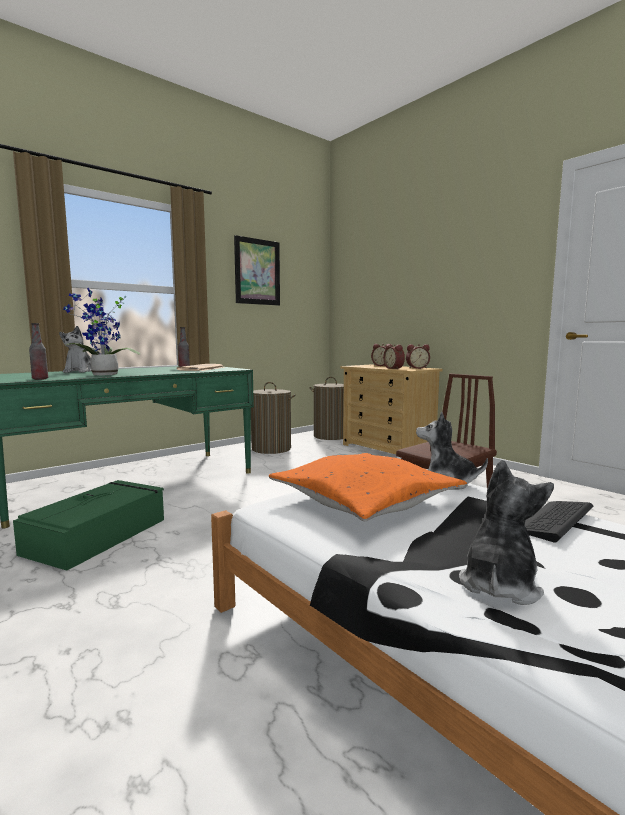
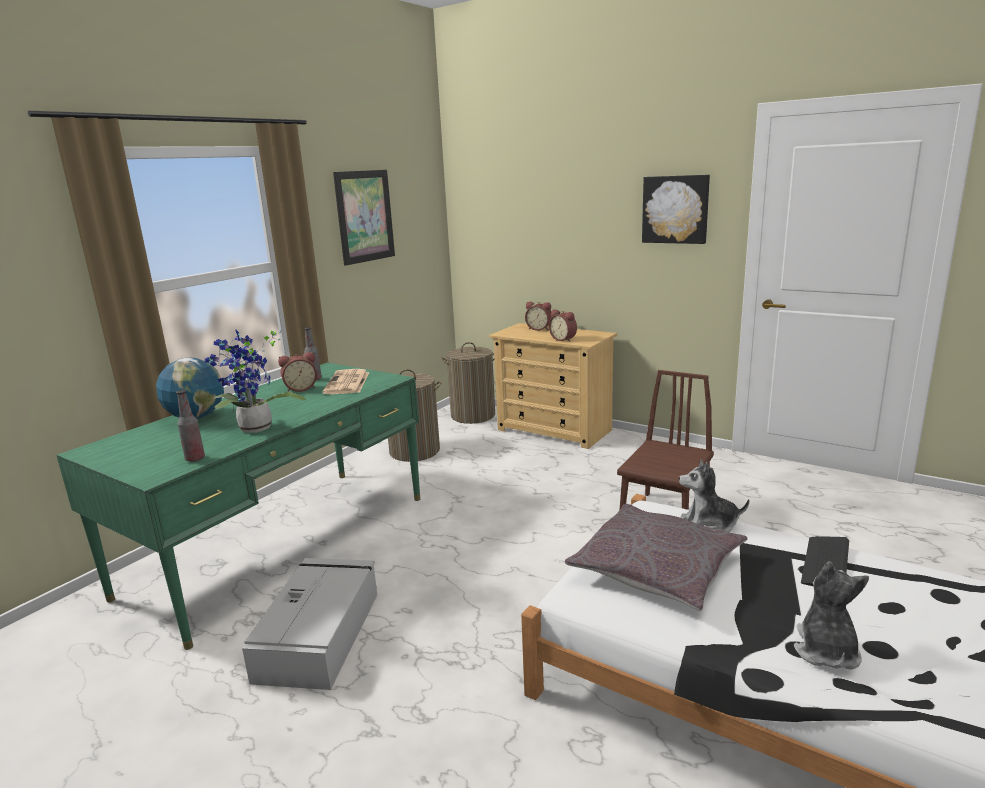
camera: 15 degrees left, 10 degrees up
(79, 371) = (196, 417): plush toy -> globe
(98, 535) = (320, 633): green storage box -> grey storage box
(365, 501) = (657, 568): orange pillow -> grey pillow
(417, 368) = (588, 335): alarm clock -> alarm clock (300, 388)
(492, 261) = (675, 209): none -> picture

